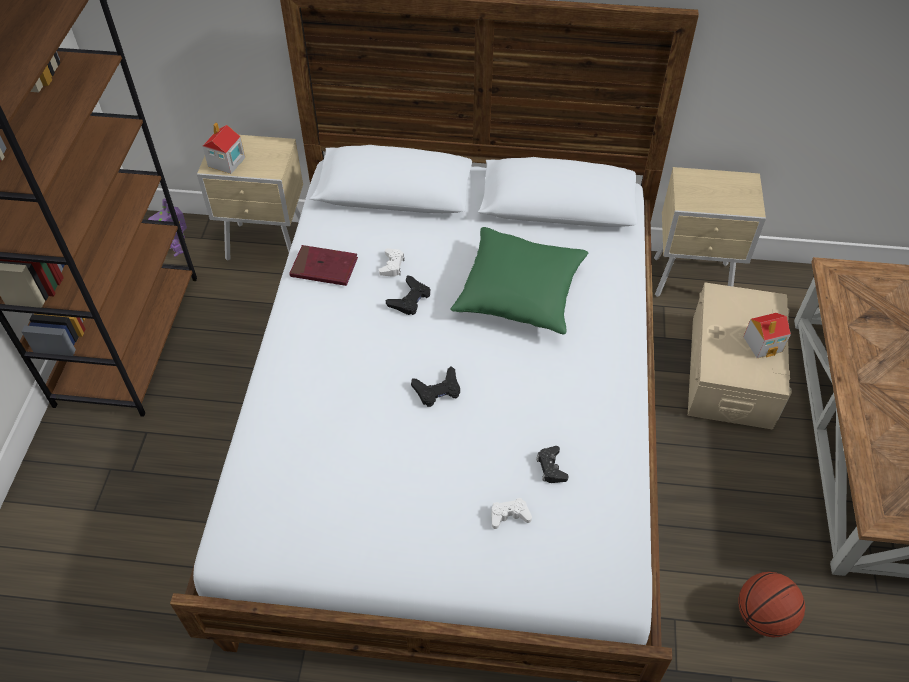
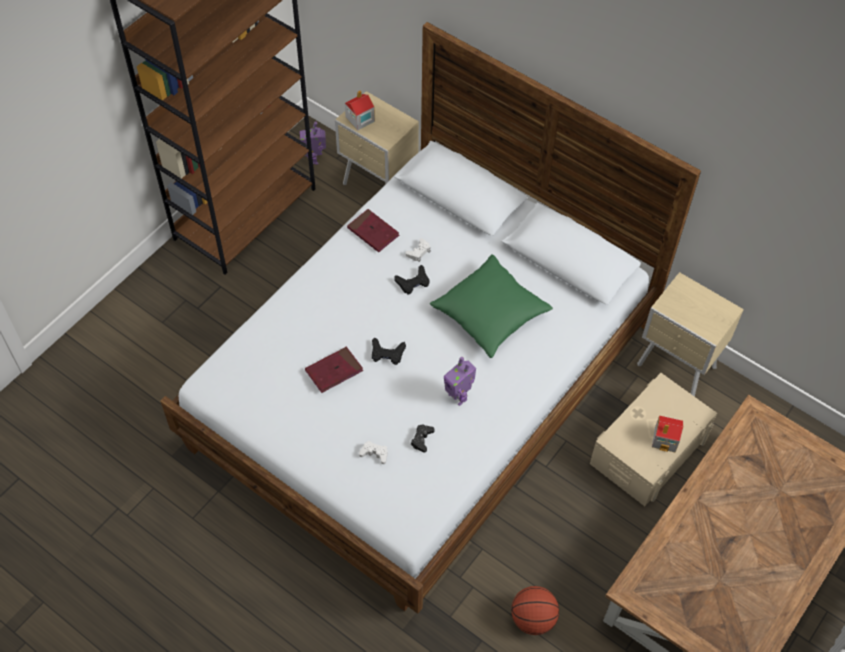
camera: 30 degrees right, 5 degrees up
(389, 442) = (334, 371): none -> red book
(554, 397) = (458, 396): none -> toy robot

